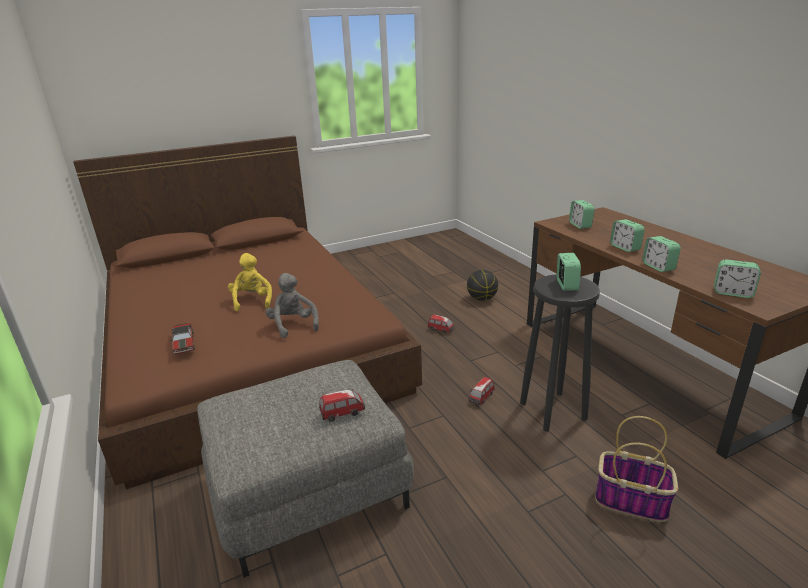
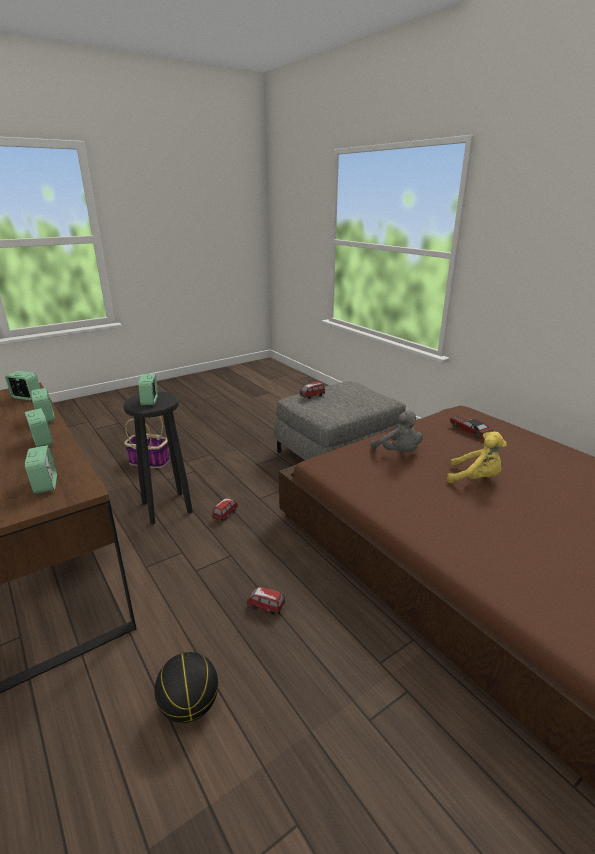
camera: 170 degrees right, 0 degrees up
(252, 301) = (475, 479): yellow plush toy -> yellow plush toy turned 45 degrees counterclockwise

